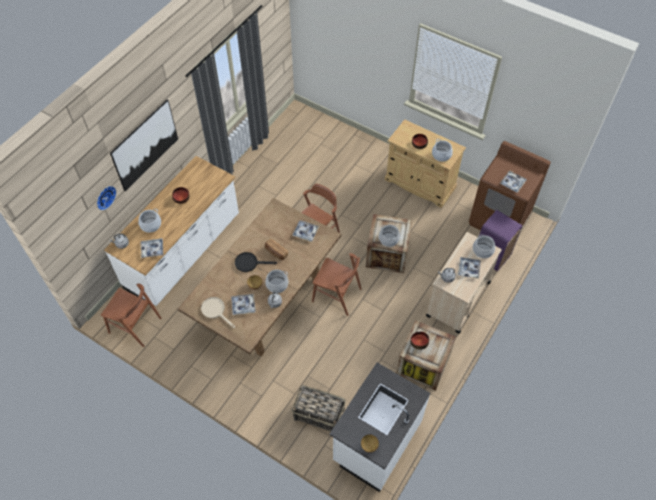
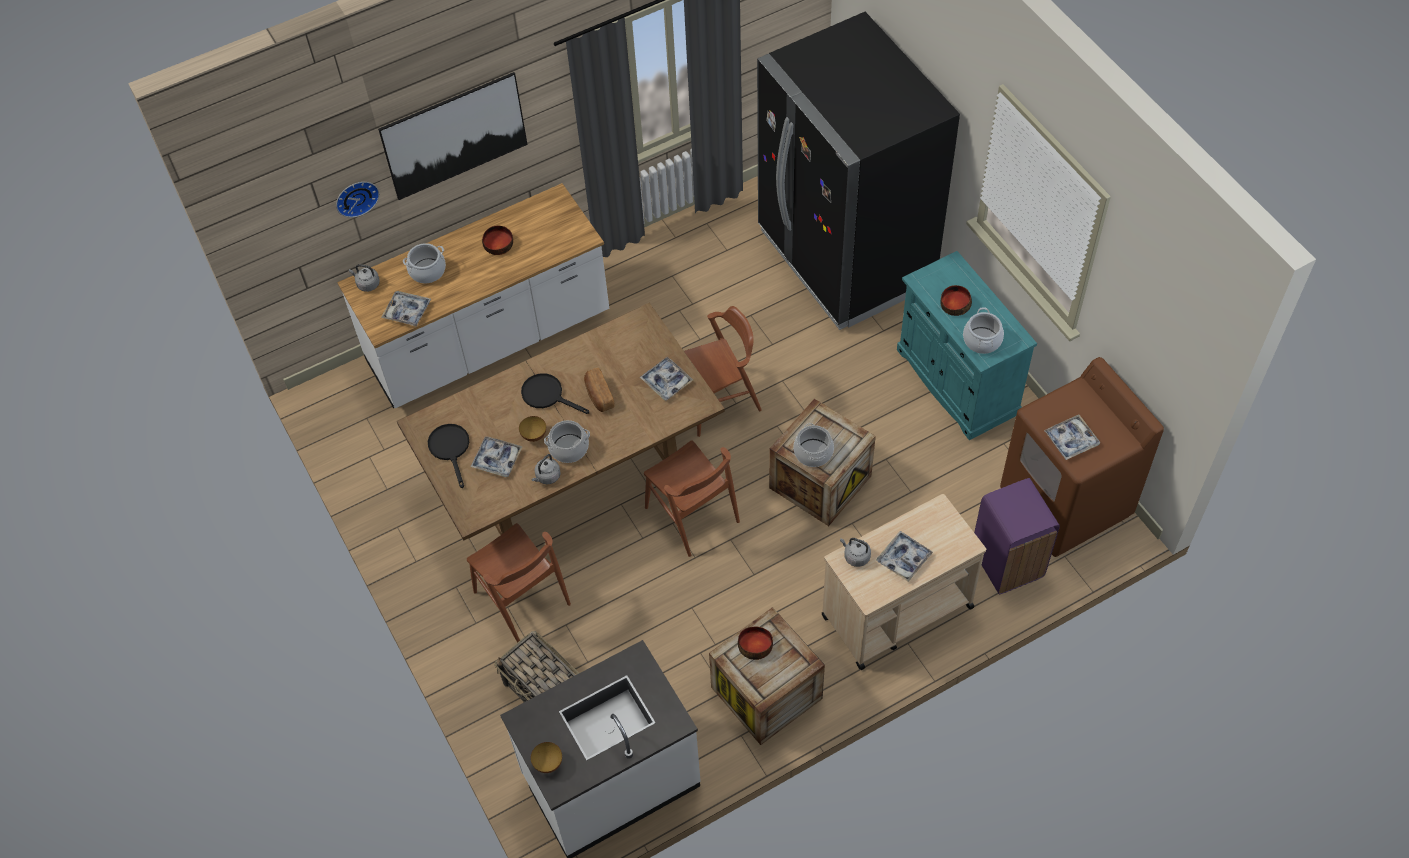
camera: 30 degrees right, 0 degrees up
(135, 325) = (351, 426): brown chair -> brown chair (522, 598)
(215, 310) = (451, 449): beige frying pan -> black frying pan
(335, 147) = (845, 258): none -> black fridge
(420, 183) = (956, 381): beige cabinet -> turquoise cabinet
(483, 250) = (950, 537): cooking pot -> none

